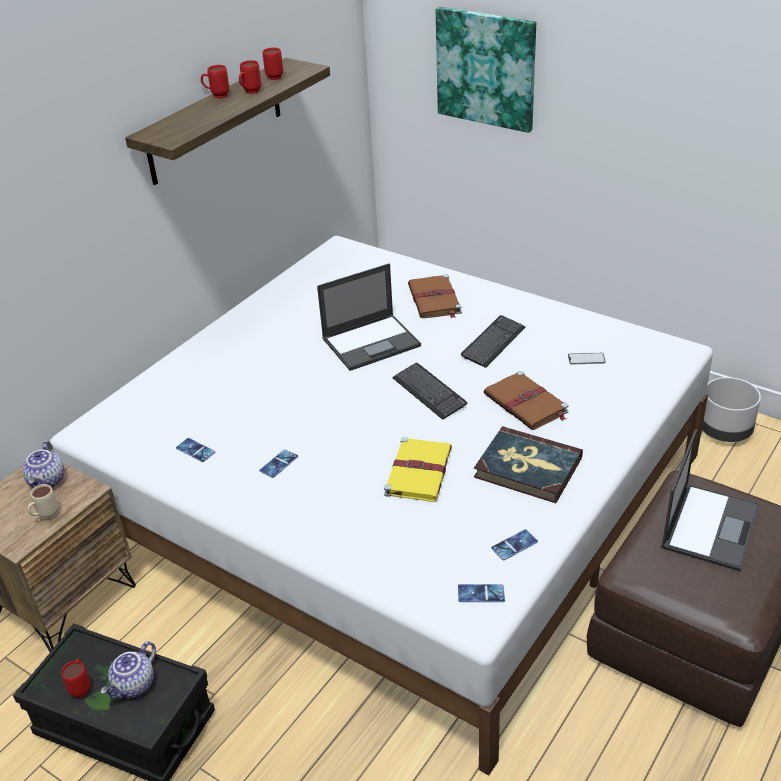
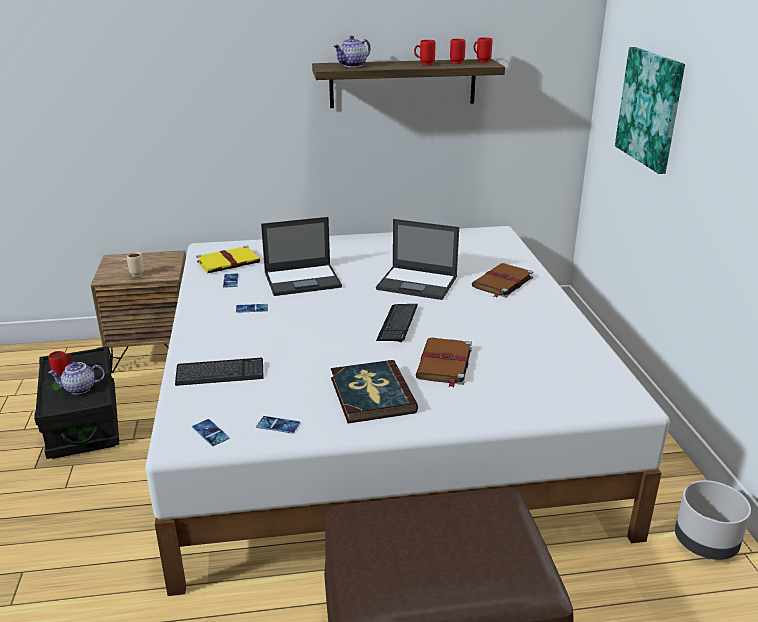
camera: 45 degrees right, 10 degrees down
(48, 482) = (162, 262): teapot -> teapot (352, 65)
(217, 96) = (403, 61): red mug -> red mug (481, 61)
(419, 471) = (309, 355): yellow book -> yellow book (229, 262)
(493, 343) = (493, 322): keyboard -> keyboard (220, 373)
(586, 359) = (541, 365): phone -> none
(710, 525) = (460, 532): laptop -> laptop (303, 280)

